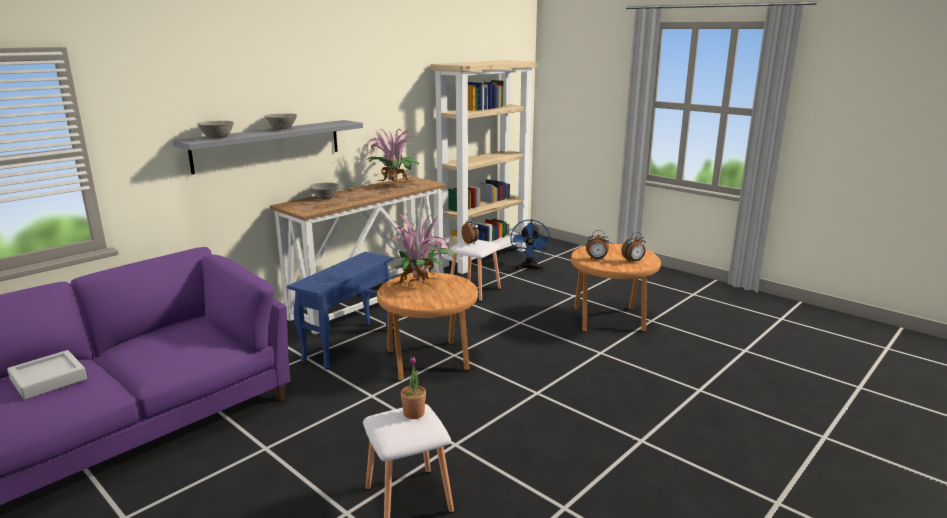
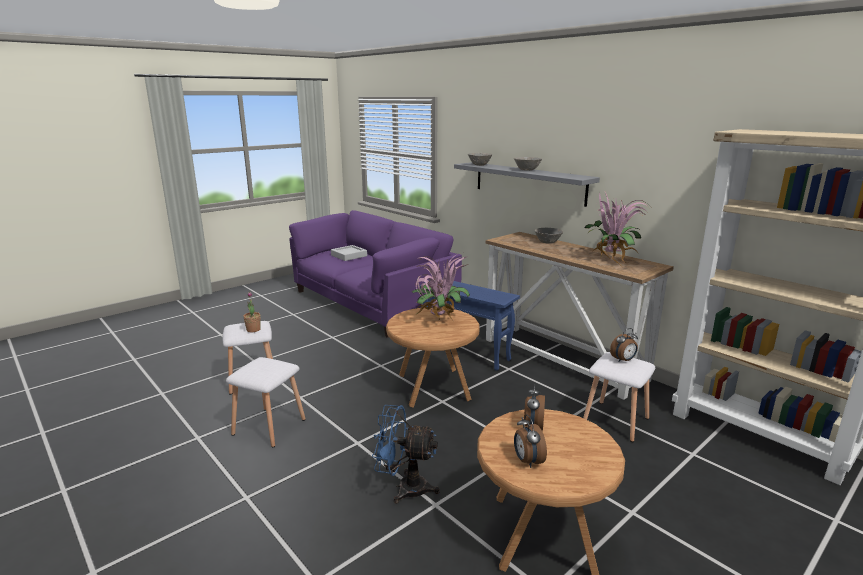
camera: 95 degrees right, 0 degrees up
(524, 454) = (269, 426): none -> white stool
(529, 268) = (738, 478): blue fan -> blue fan (404, 487)

